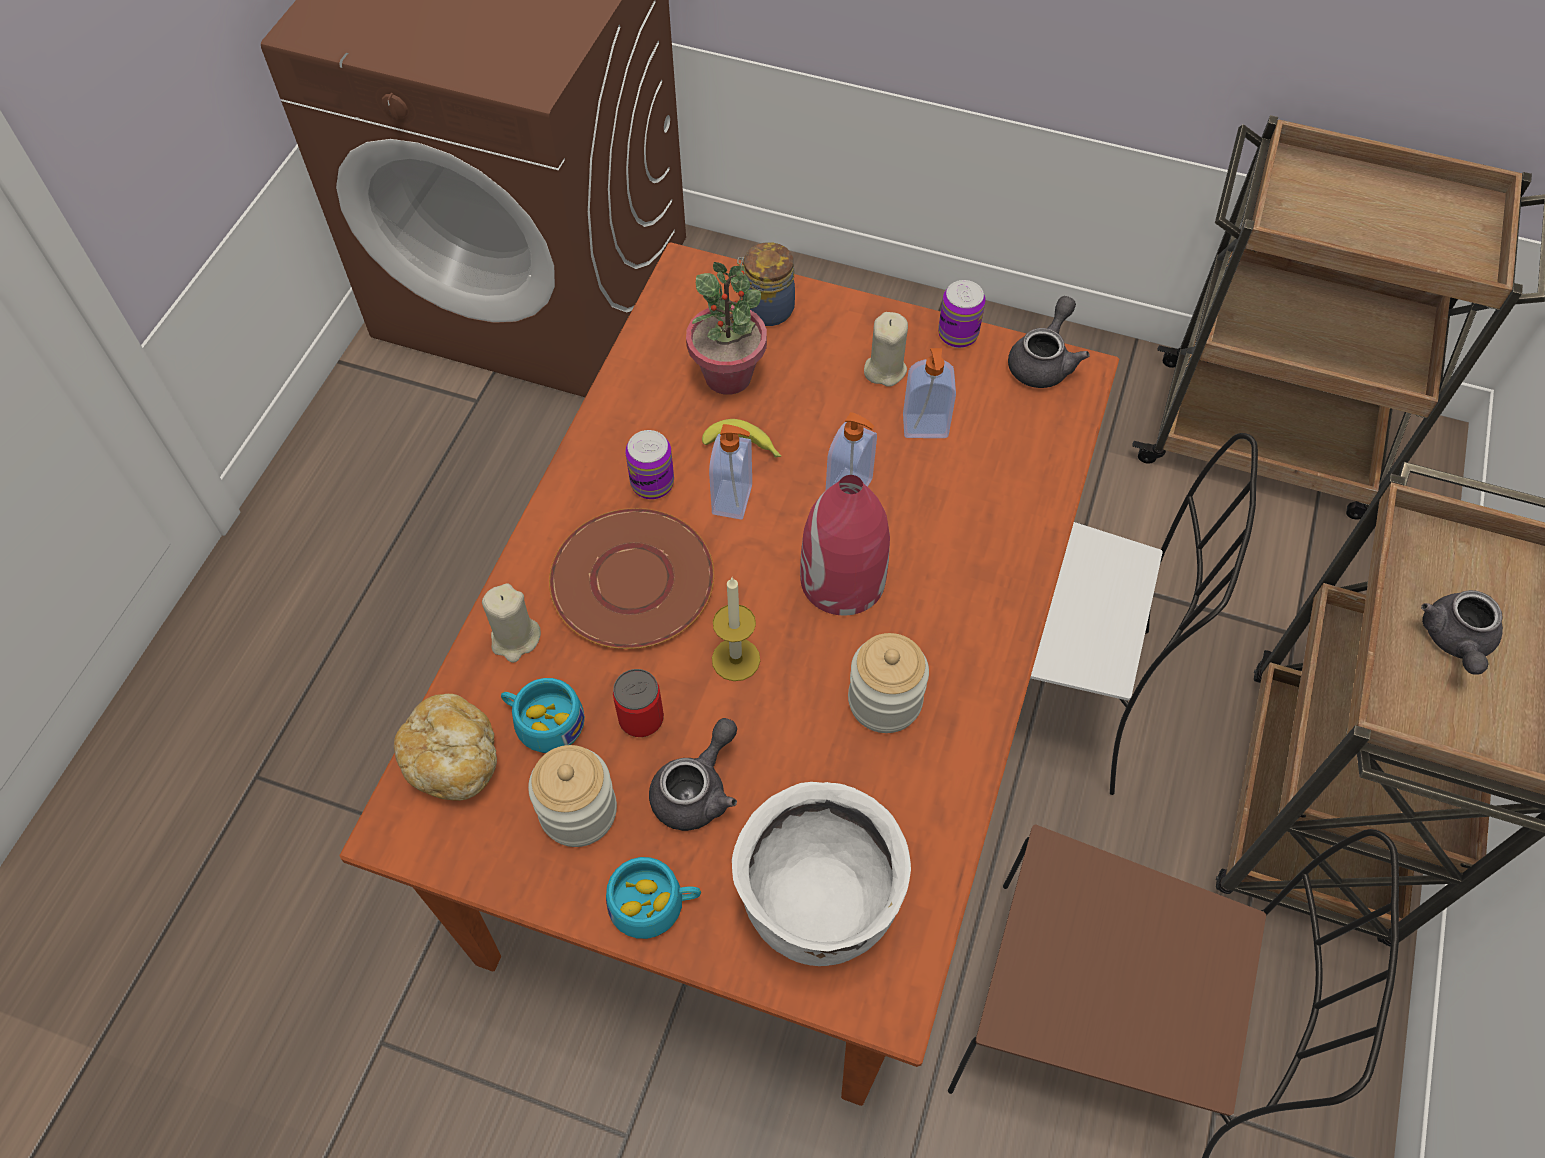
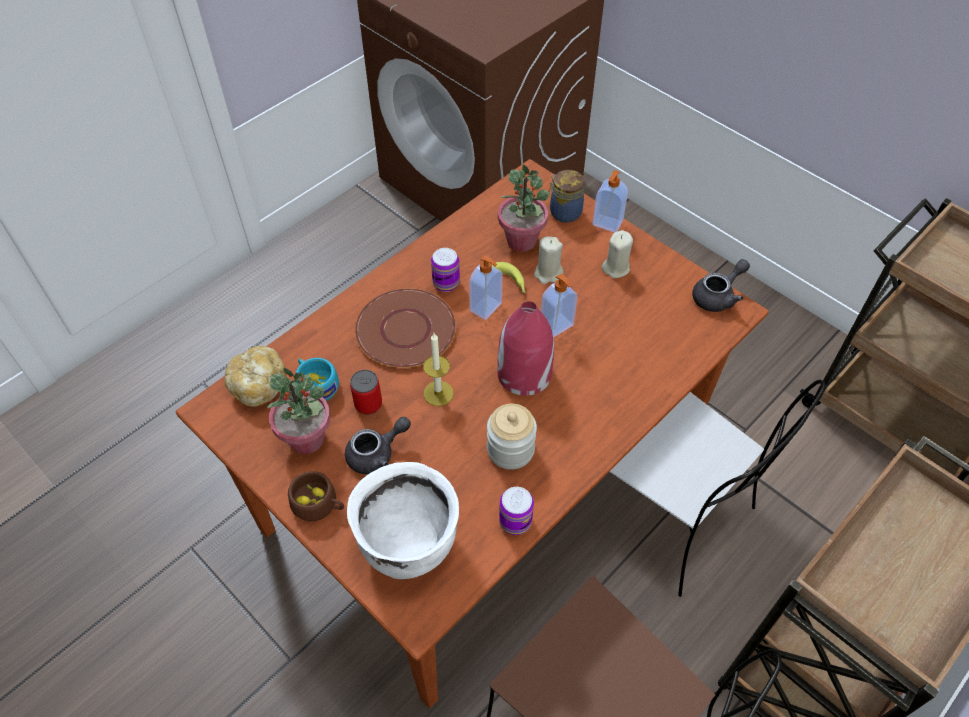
camera: 25 degrees right, 5 degrees down
(515, 639) = (326, 336): beige candle -> beige candle (548, 273)
(578, 811) = (307, 439): jar -> potted plant
(655, 904) = (319, 504): turquoise cup -> brown cup
(925, 427) = (622, 308): soap dispenser -> soap dispenser (607, 224)
(958, 334) = (672, 263): can -> can (515, 521)
(1455, 642) = (900, 560): grey teapot -> none

